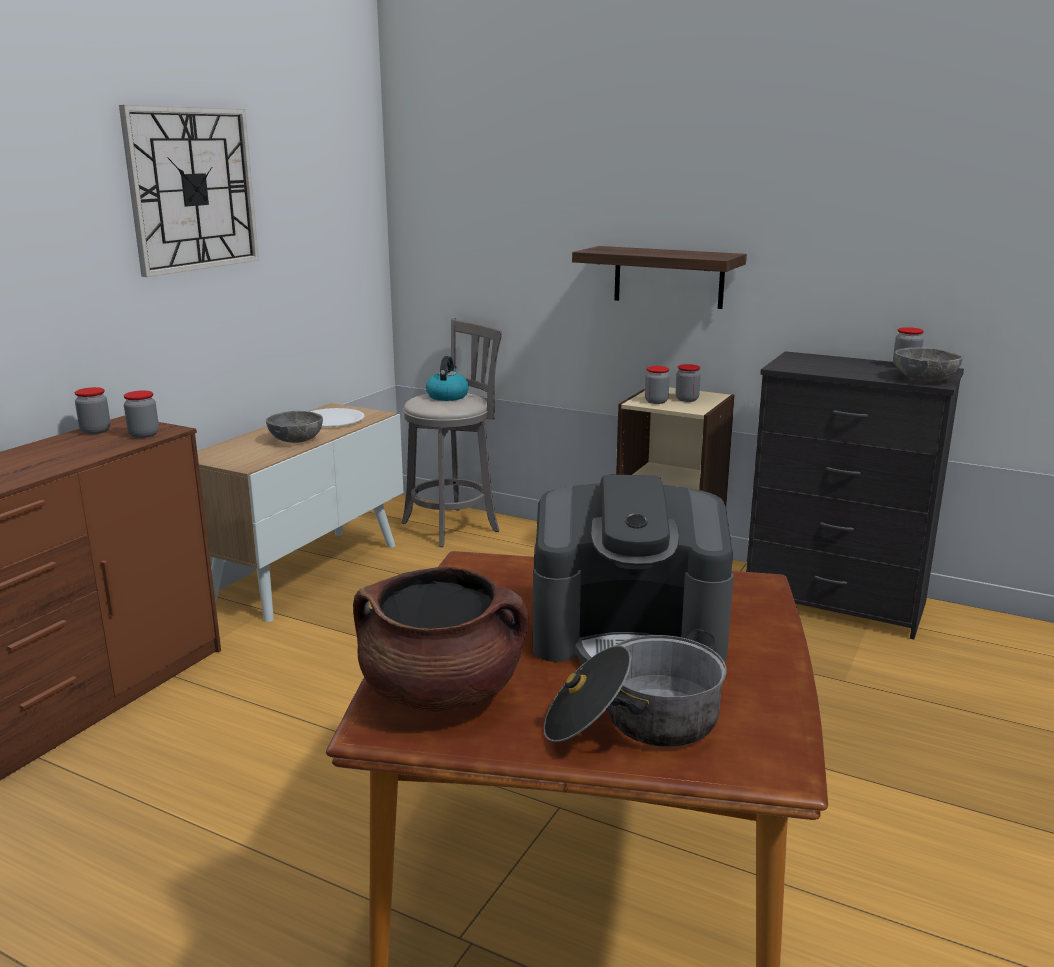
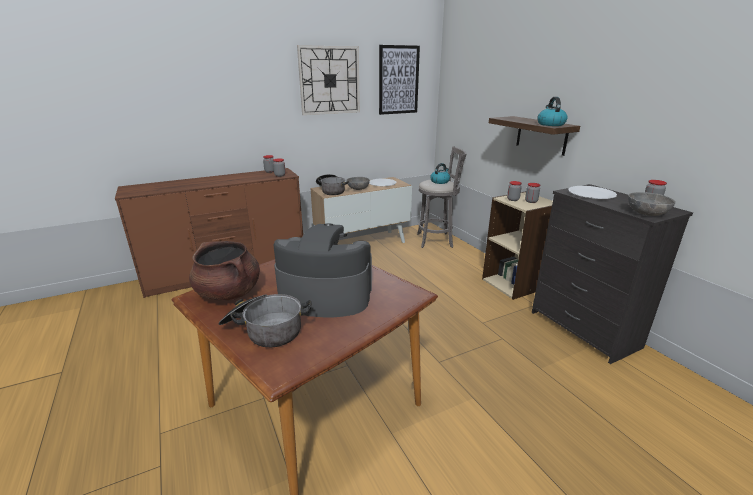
camera: 35 degrees right, 5 degrees up
(240, 455) = (331, 191): none -> cooking pot
(320, 184) = (398, 80): none -> picture
(629, 634) = (325, 296): coffee machine -> coffee machine turned 150 degrees clockwise
(703, 255) = (550, 124): none -> kettle
(816, 365) = (591, 194): none -> white plate

